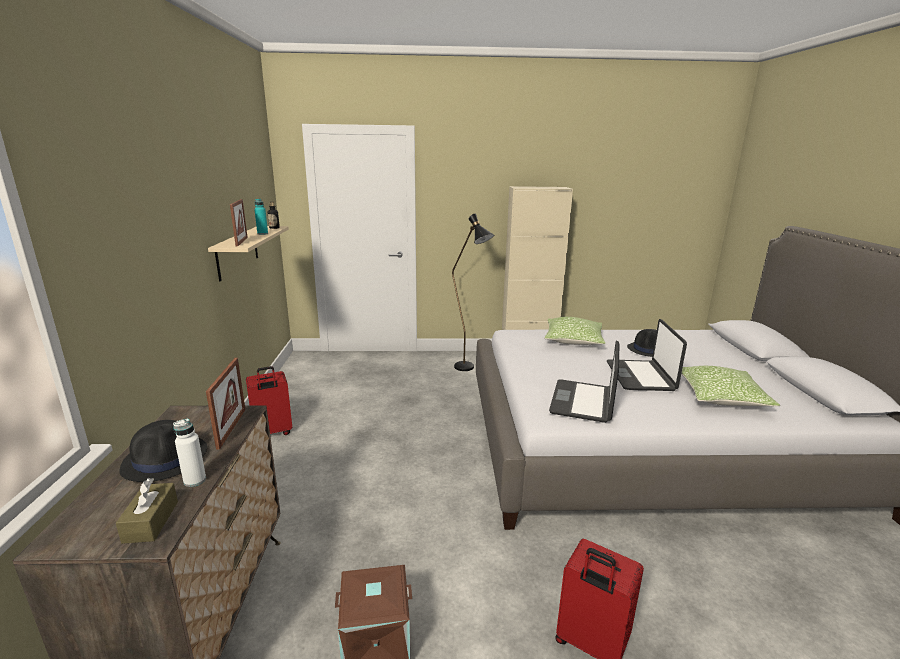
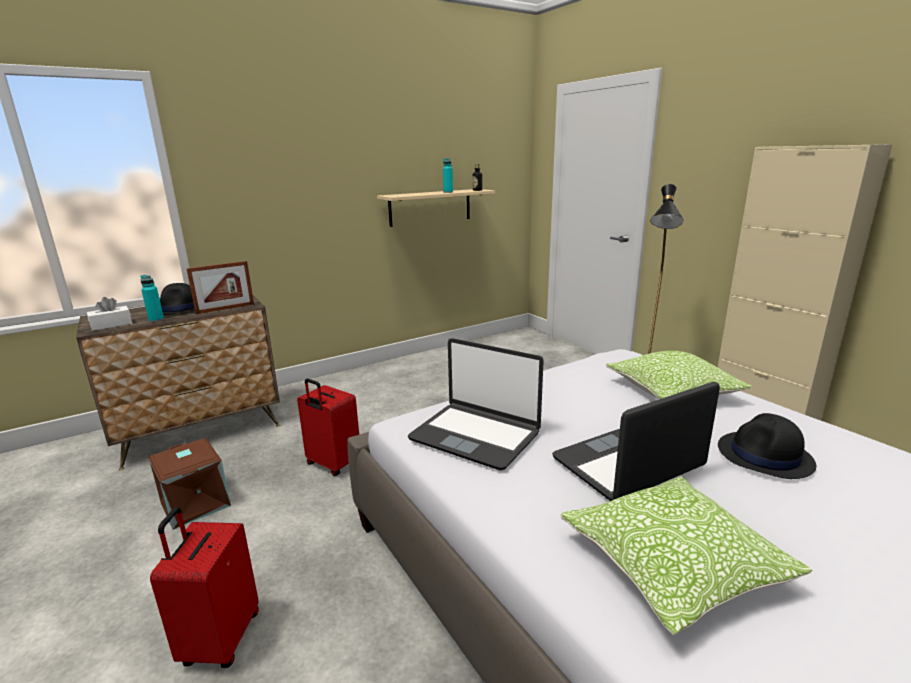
camera: 60 degrees right, 0 degrees up
(151, 521) = (111, 325): brown tissue box -> white tissue box
(195, 480) = (156, 320): white bottle -> turquoise bottle
(241, 241) = (409, 194): picture frame -> none
(272, 433) = (401, 370): red suitcase -> red suitcase (332, 464)
(583, 402) = (475, 435): laptop -> laptop turned 135 degrees counterclockwise

